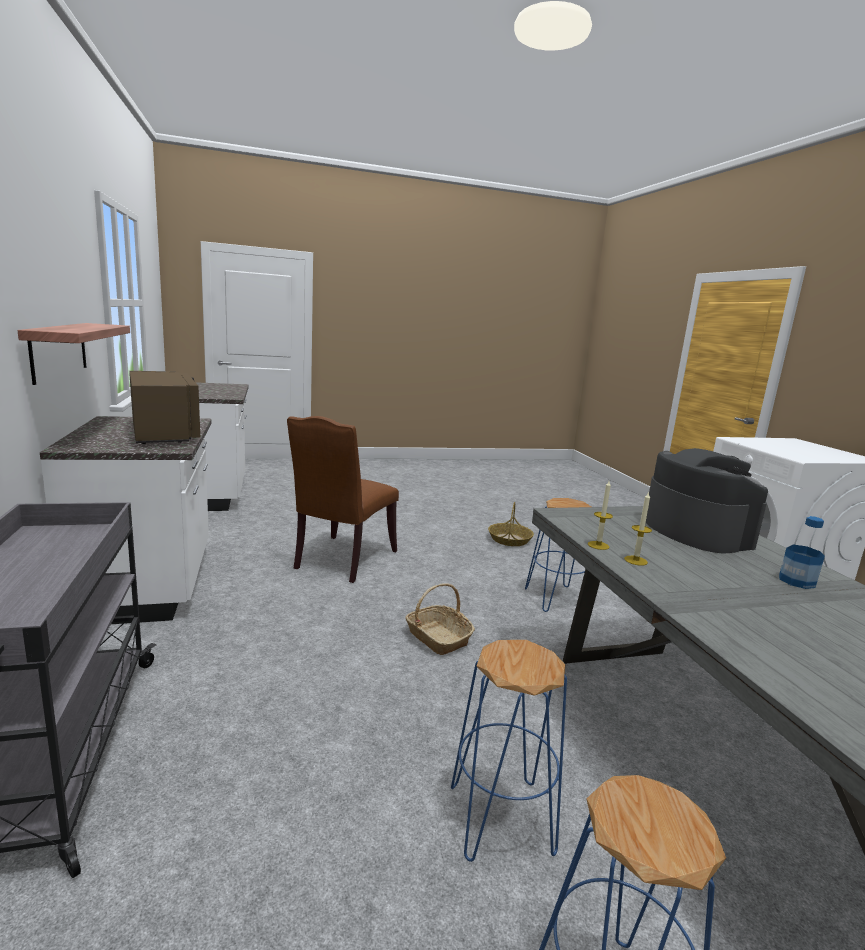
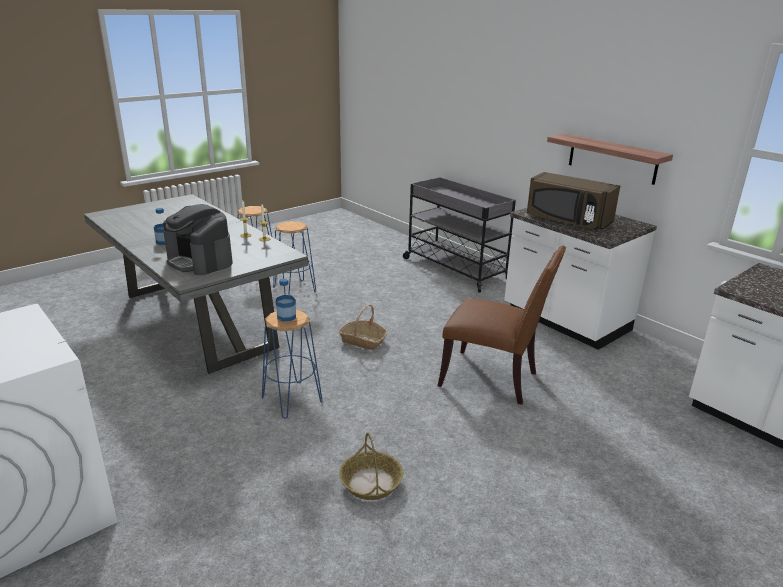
camera: 155 degrees right, 10 degrees up
(342, 561) = (493, 379): brown chair -> brown chair turned 120 degrees clockwise
(570, 504) = (286, 316): none -> bottle

